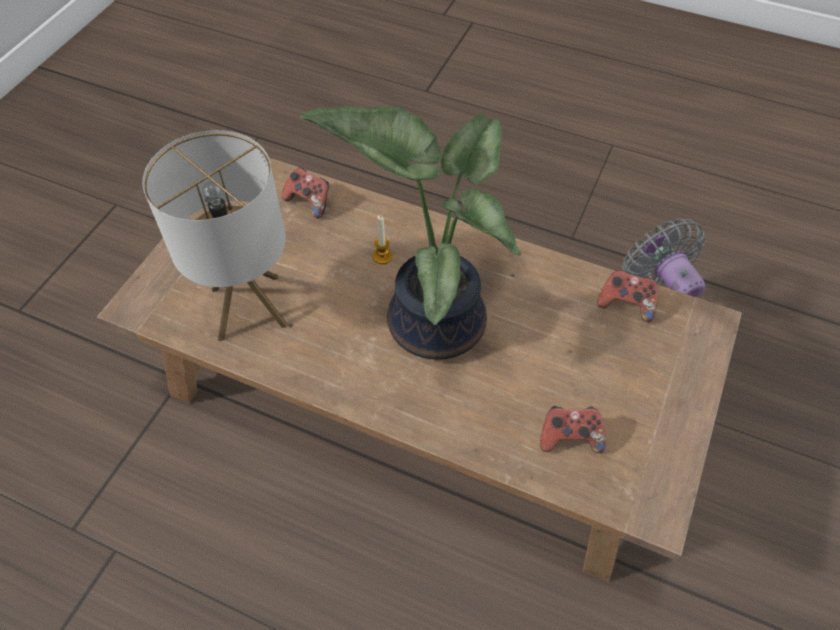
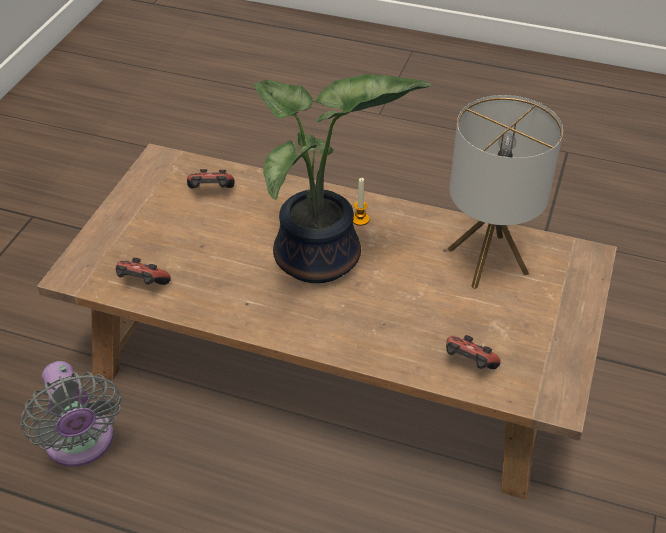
camera: 175 degrees right, 10 degrees down
(382, 256) = (376, 312): candle -> candle (360, 219)

